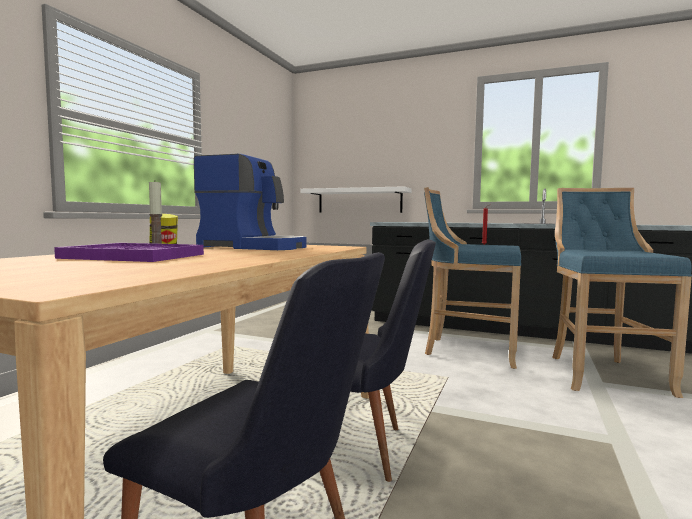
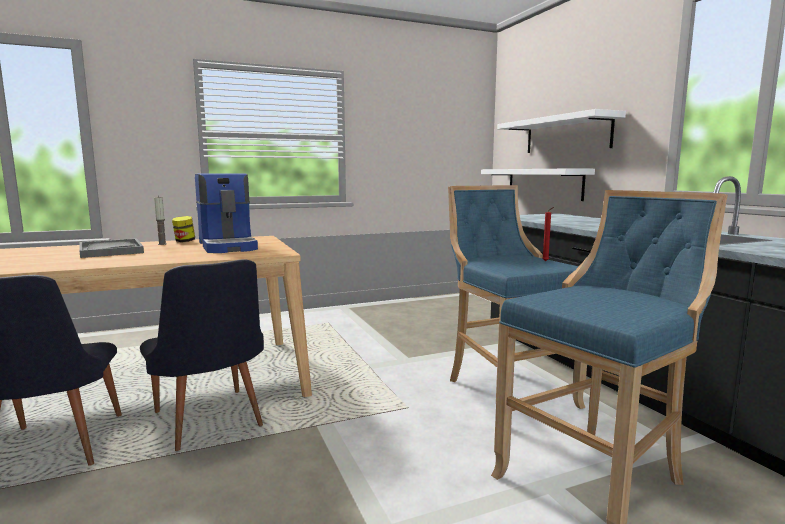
camera: 45 degrees right, 5 degrees up
(133, 256) = (111, 250): purple tray -> grey tray
(381, 163) = (566, 134): none -> white shelf

